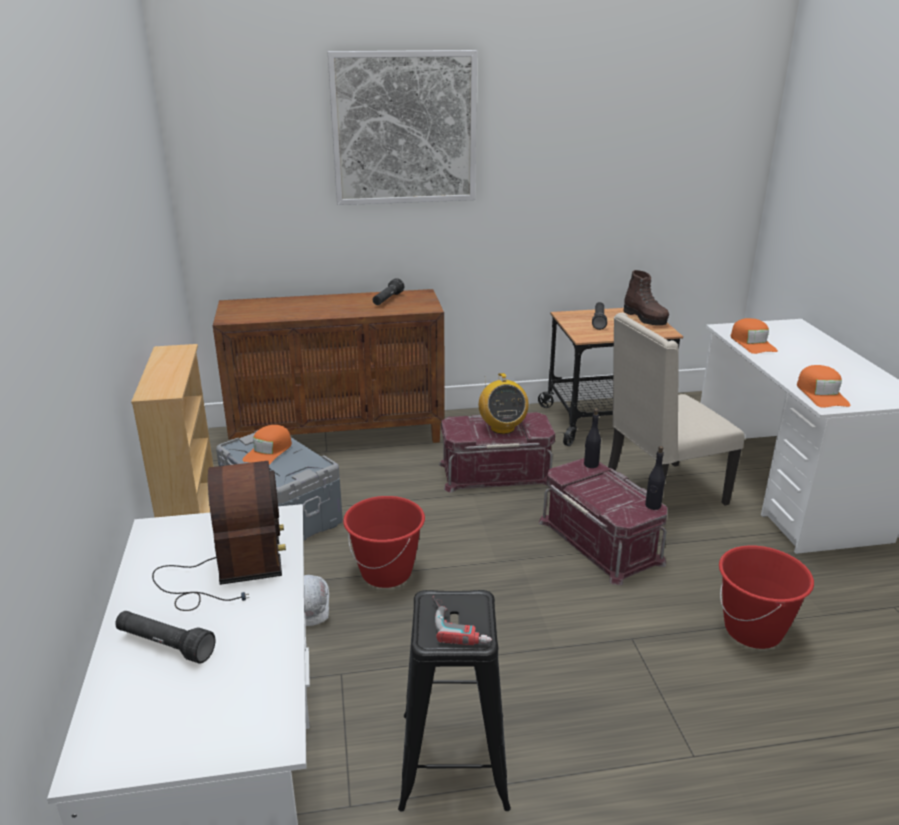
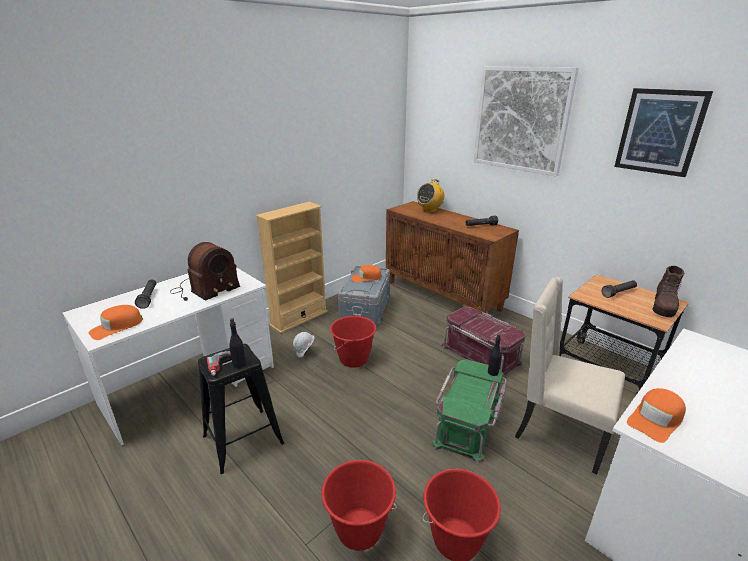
camera: 55 degrees right, 0 degrees up
(502, 428) = (487, 327): radio -> radio (429, 210)
(583, 123) = (660, 132): none -> picture
(601, 541) = (468, 423): red storage box -> green storage box
(653, 506) = (479, 415): black bottle -> black bottle (239, 365)
(699, 698) = (359, 530): none -> red bucket
(752, 343) = (691, 358): orange cap -> orange cap (116, 327)

